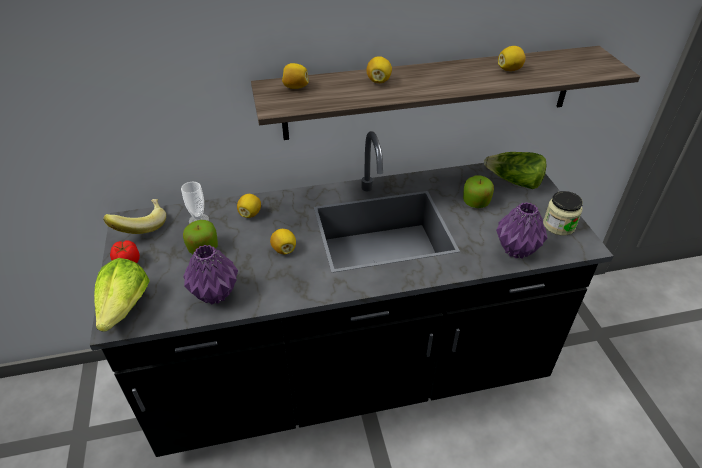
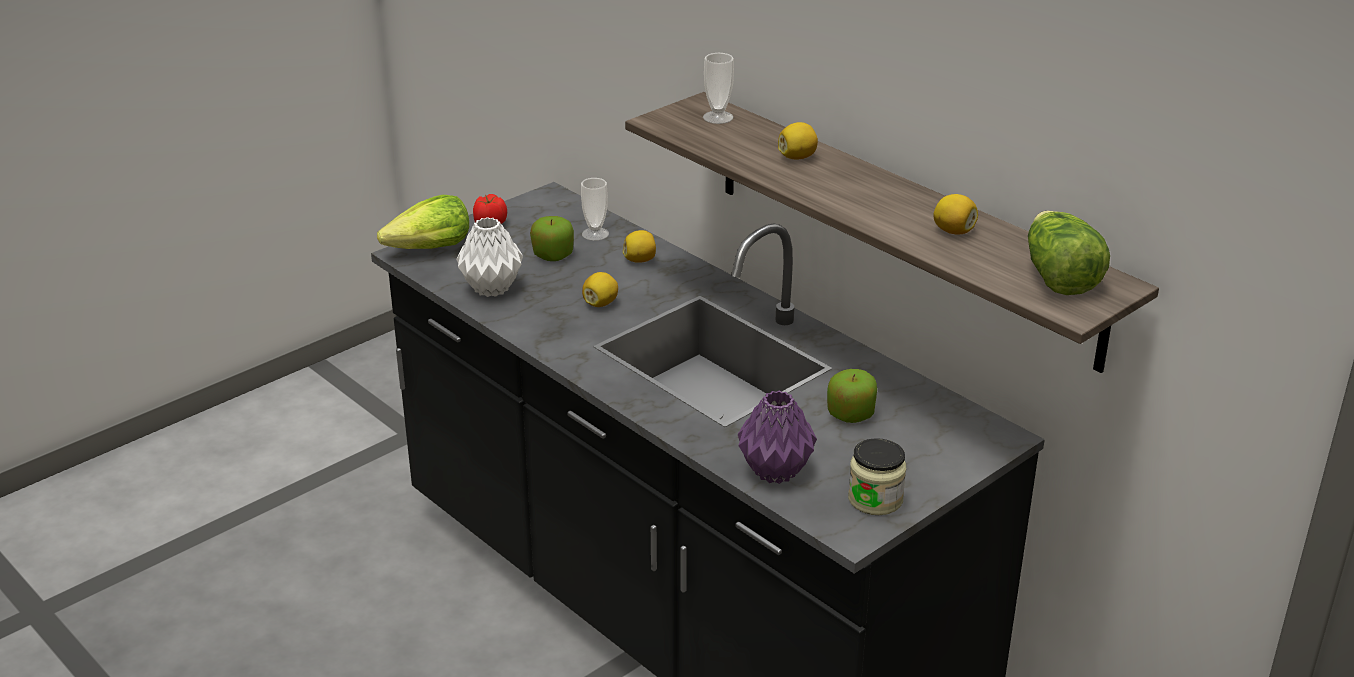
camera: 60 degrees right, 10 degrees down
(141, 226) = (550, 206): banana -> none
(214, 294) = (490, 288): purple vase -> white vase
(295, 87) = (718, 117): lemon -> cup
(514, 182) = (945, 437): lettuce -> lettuce (1058, 276)

